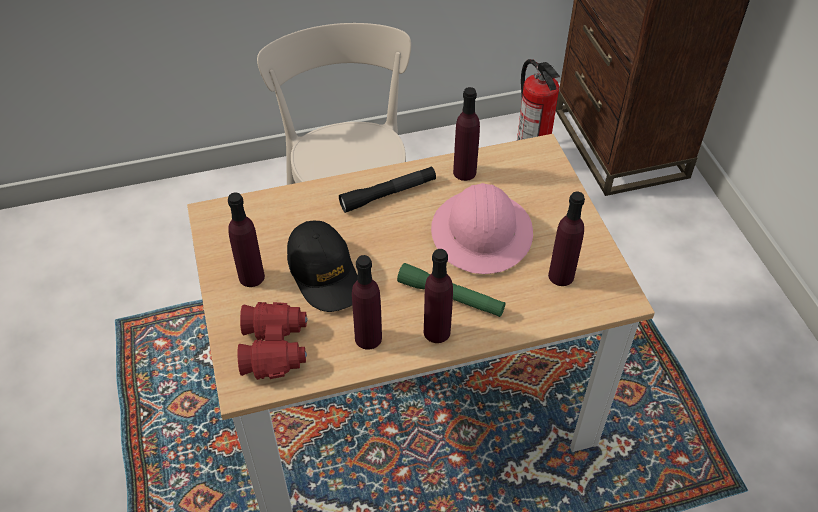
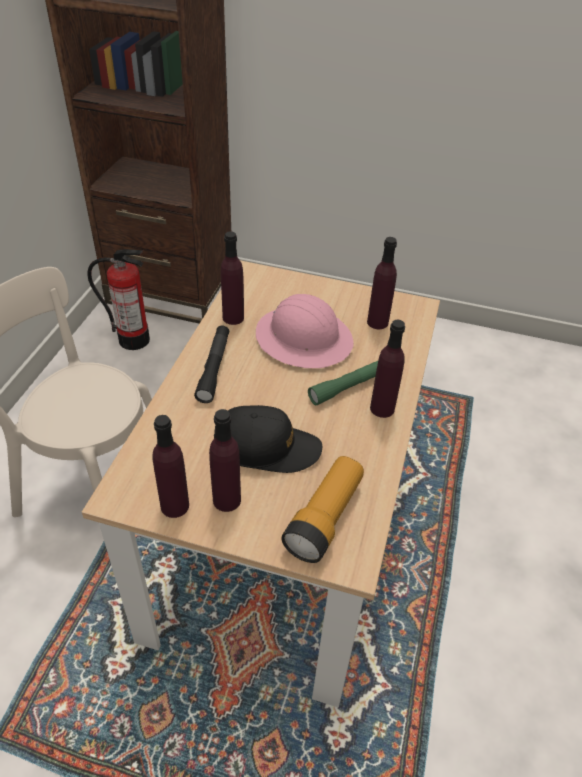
camera: 60 degrees left, 5 degrees down
(275, 347) = (325, 518): red binoculars -> flashlight
(368, 338) = (359, 451): purple bottle -> purple bottle (175, 505)

